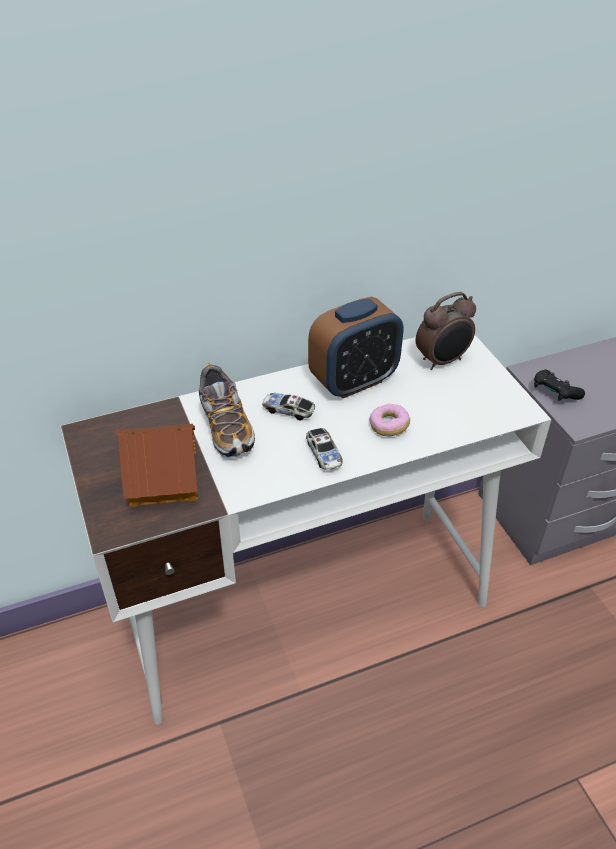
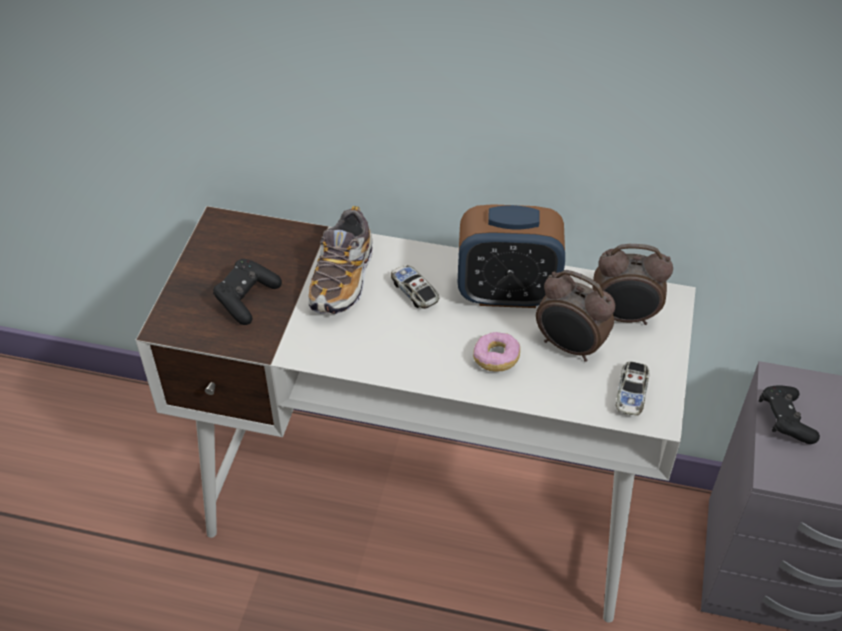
camera: 35 degrees right, 5 degrees up
(162, 476) = (246, 299): toy house -> black game controller
(324, 454) = (406, 353): toy car -> toy car (631, 394)
(428, 396) = (569, 347): none -> alarm clock

